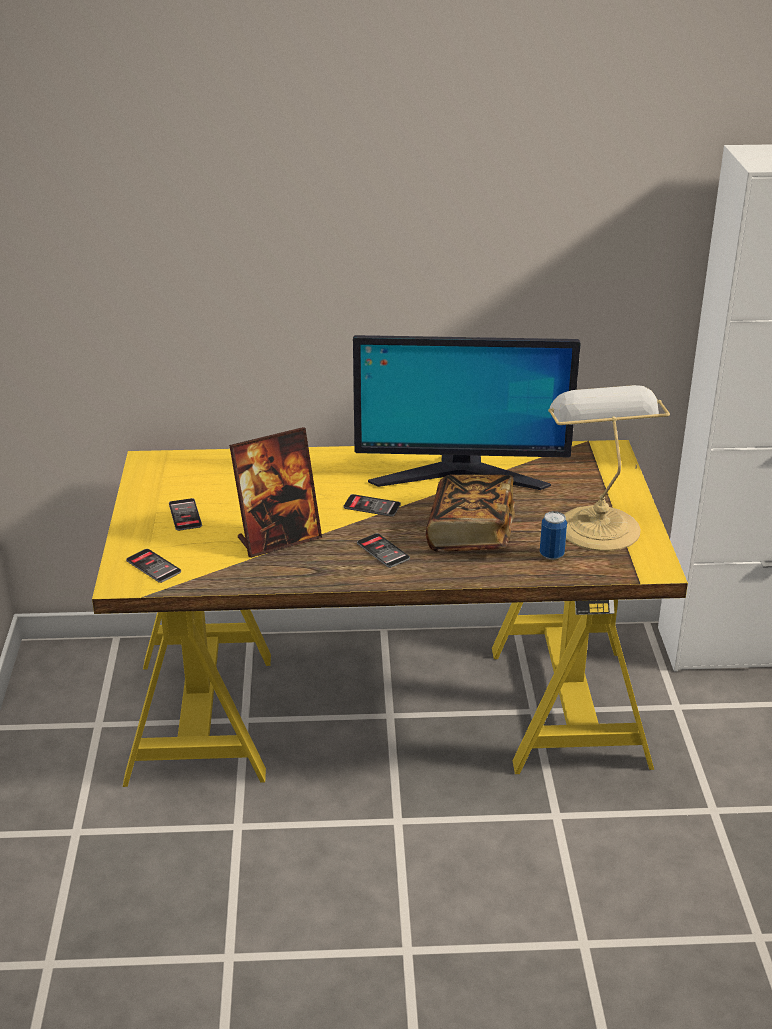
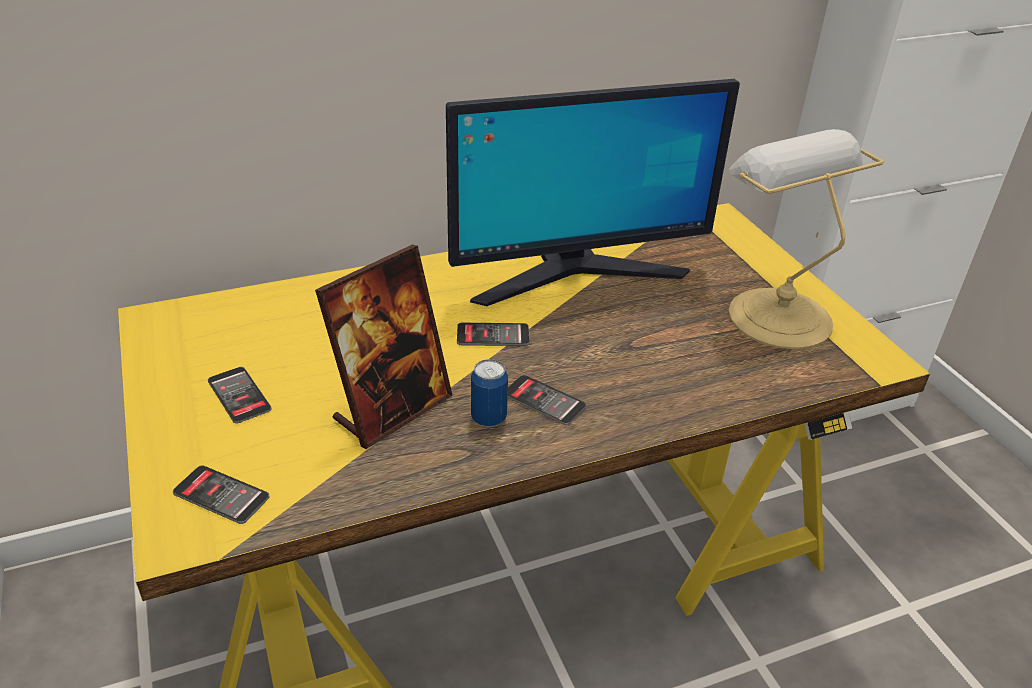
camera: 20 degrees left, 5 degrees up
(470, 533) = (638, 352): book -> none
(551, 554) = (753, 364): can -> can (488, 418)

